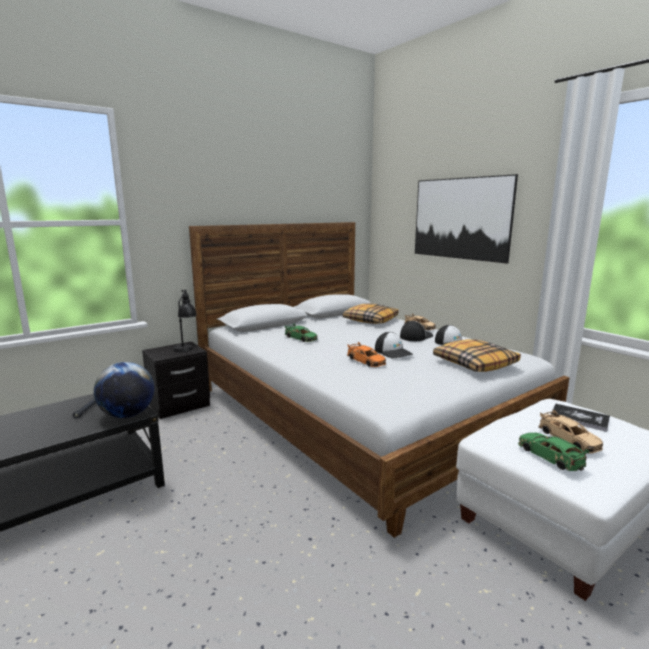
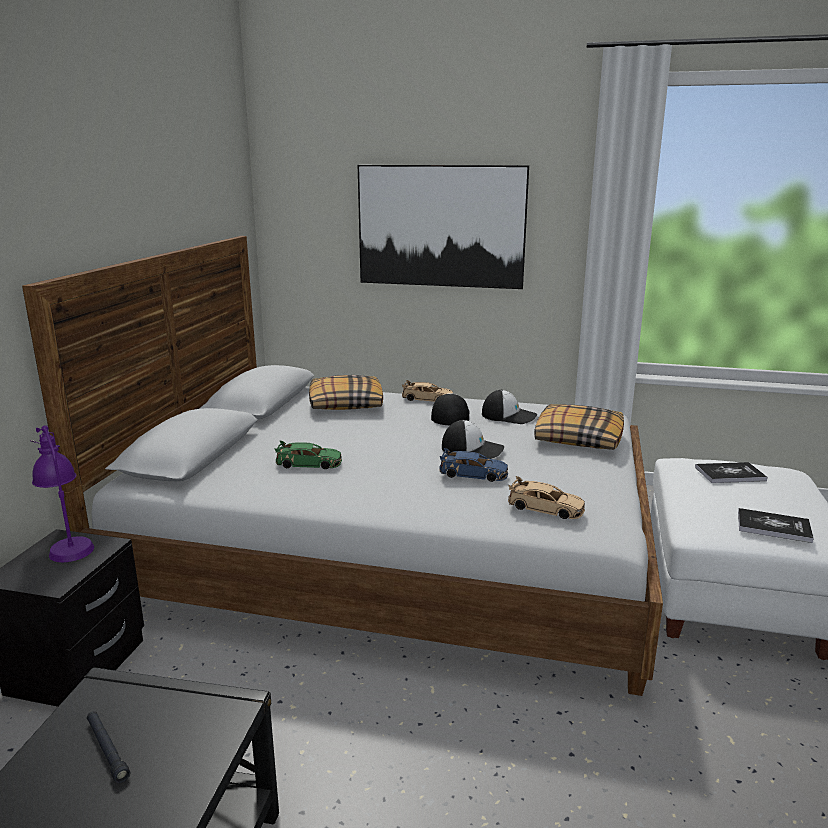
camera: 40 degrees left, 5 degrees up
(128, 415) = (219, 719): globe -> none
(186, 346) = (67, 543): black table lamp -> purple table lamp
(366, 361) = (473, 474): orange toy car -> blue toy car
(550, 456) = (773, 527): green toy car -> book
(568, 439) = (757, 501): beige toy car -> beige toy car (545, 508)

